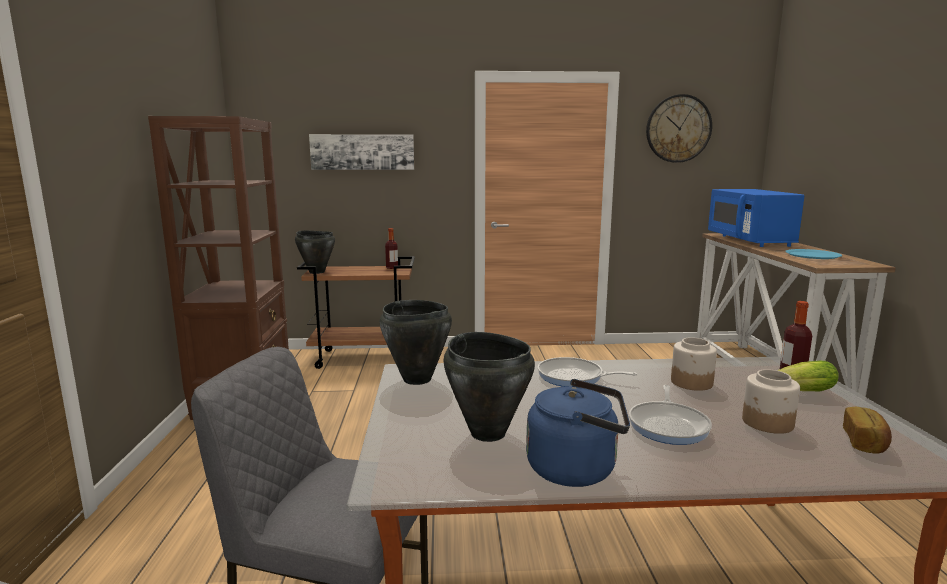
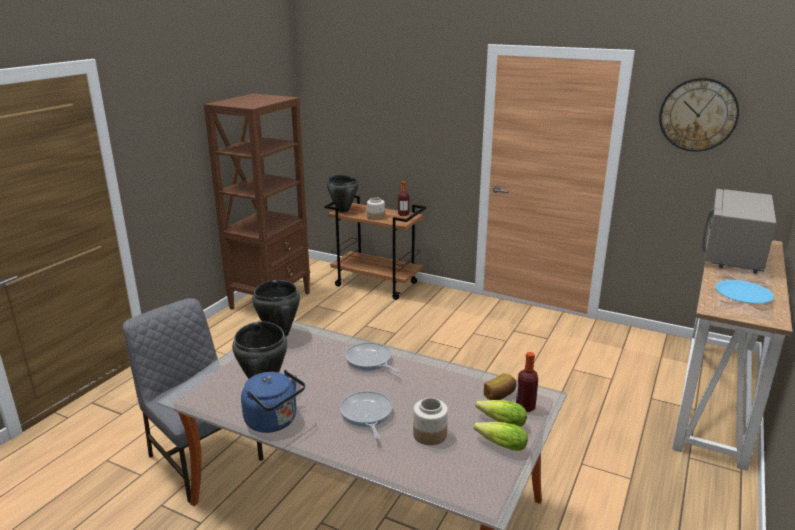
camera: 30 degrees right, 10 degrees up
(362, 152) = (391, 111): picture -> none
(669, 425) = (366, 414): frying pan -> frying pan turned 120 degrees clockwise
(692, 382) = (439, 389): jar -> jar (376, 217)
(749, 240) = (733, 254): blue microwave -> grey microwave
(841, 410) = (498, 444): none -> lettuce
(865, 443) = (464, 469): bread -> bread (500, 395)

